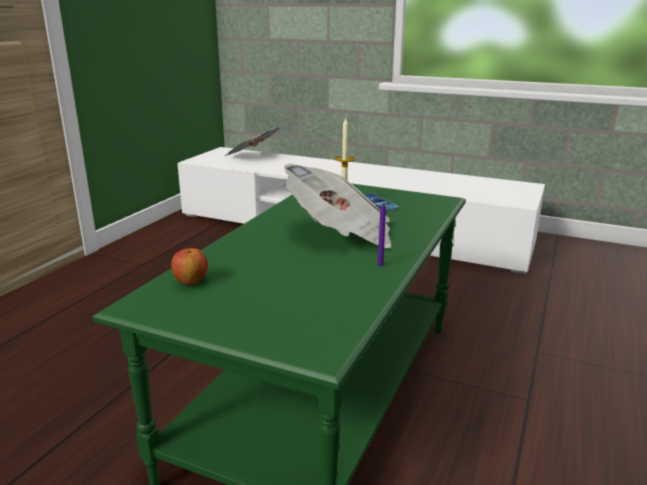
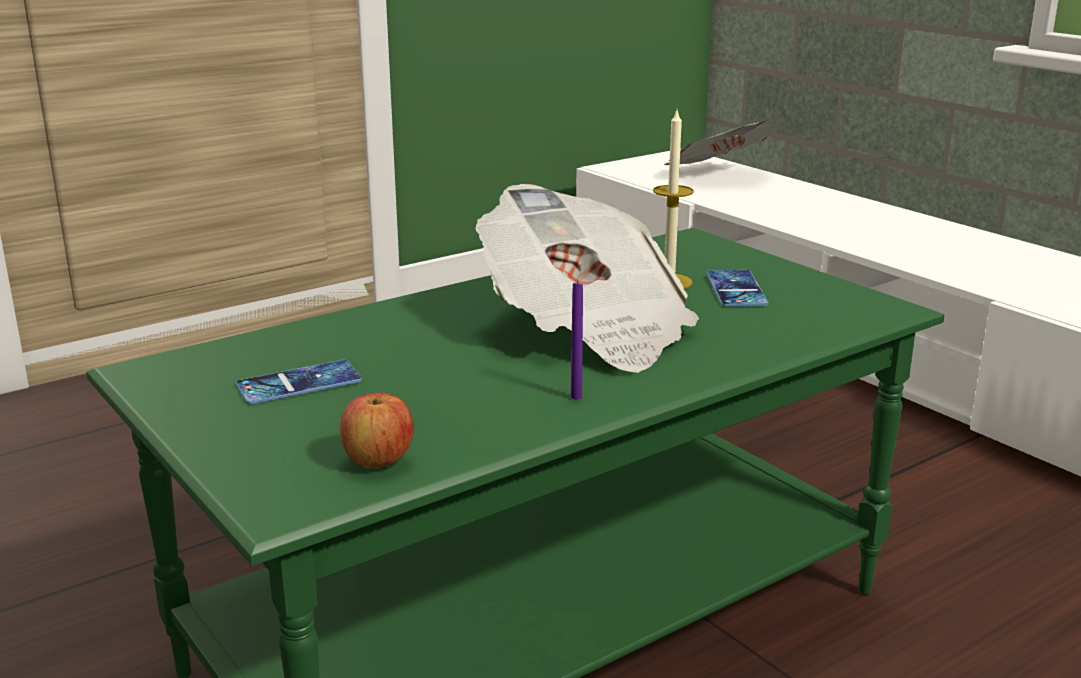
camera: 30 degrees right, 0 degrees up
(190, 282) = (257, 354): apple -> apple (378, 461)
(237, 291) = (299, 383): none -> phone

